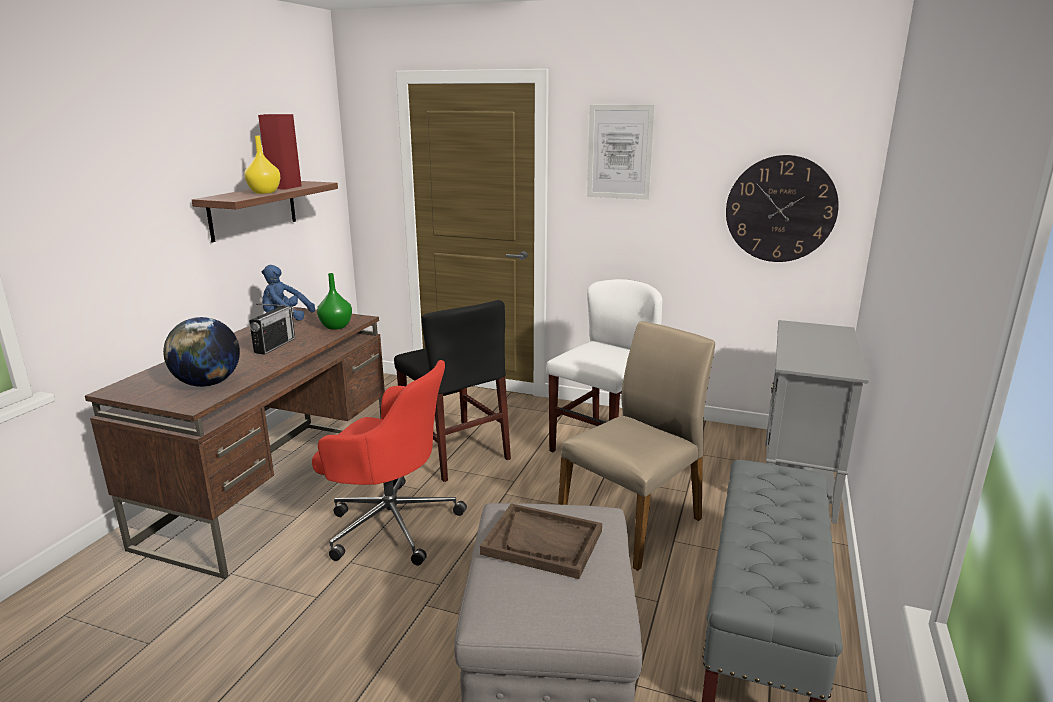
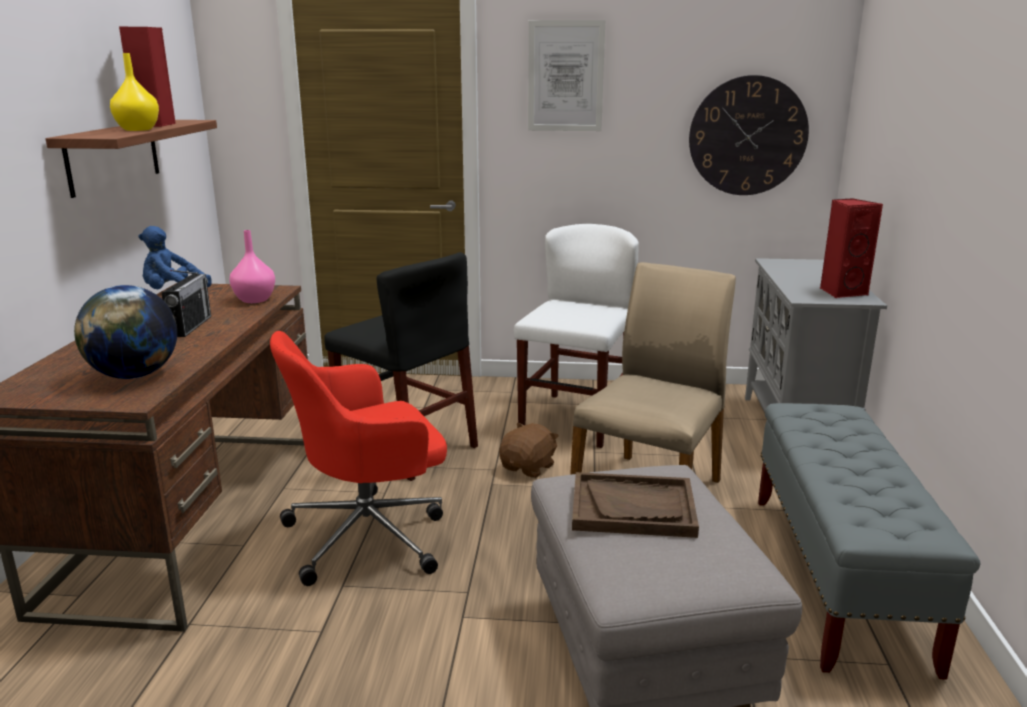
camera: 15 degrees left, 0 degrees up
(336, 326) = (254, 300): green vase -> pink vase
(390, 523) = (370, 535): red office chair -> red office chair turned 150 degrees clockwise
(542, 483) = (528, 467): none -> brown plush toy
(833, 362) = (841, 292): none -> red speaker

